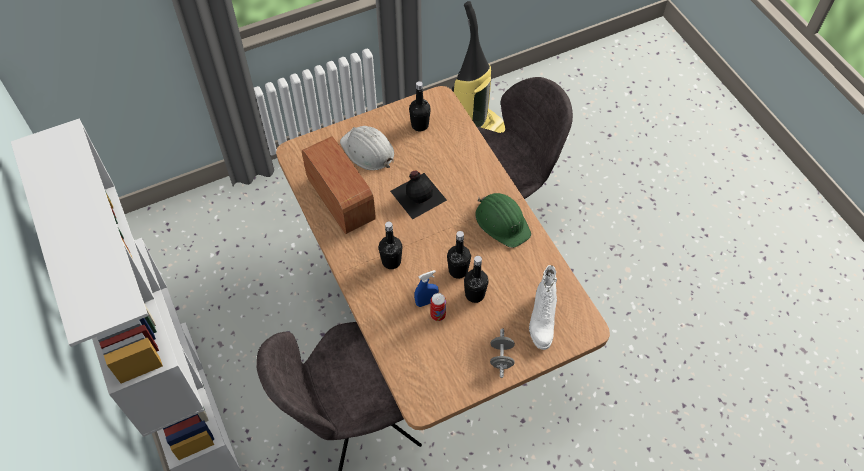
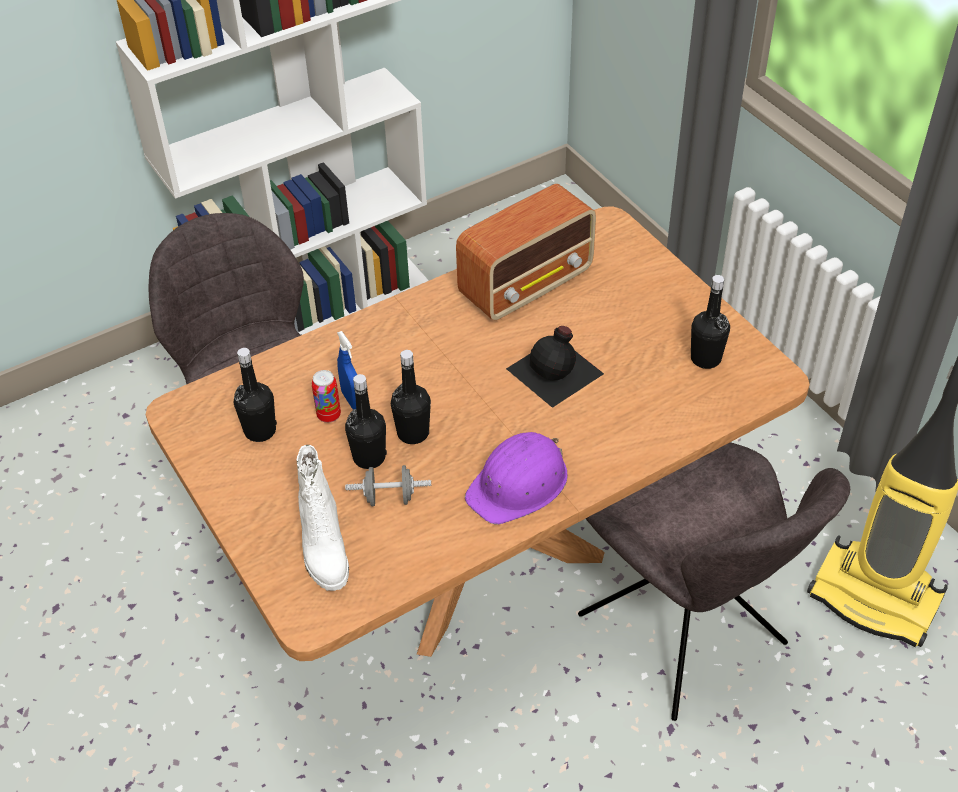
camera: 85 degrees right, 10 degrees down
(367, 150) = (632, 302): white hard hat -> none
(391, 261) = (422, 352): black bottle -> black bottle (260, 431)
(501, 357) = (254, 499): grey dumbbell -> grey dumbbell (389, 498)
(502, 222) = (519, 484): green hard hat -> purple hard hat
(541, 321) = (323, 549): white boot -> white boot turned 105 degrees counterclockwise

